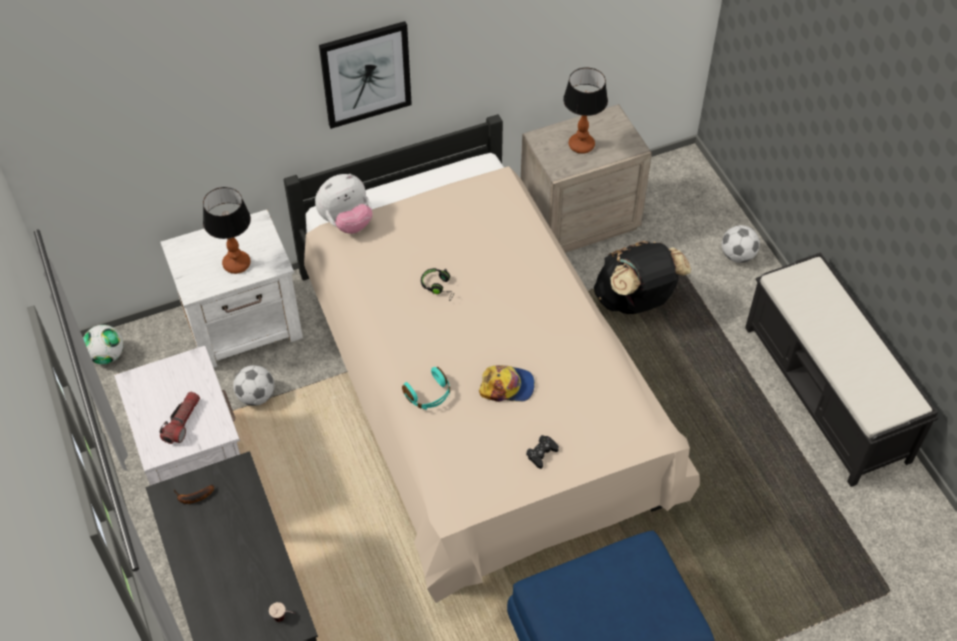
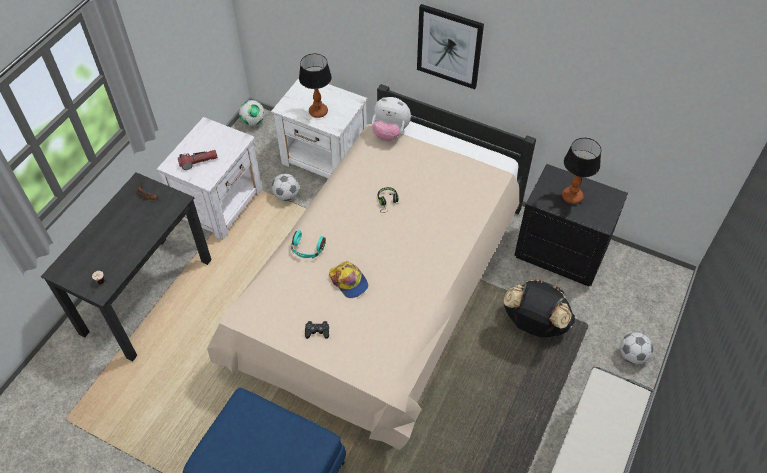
camera: 50 degrees right, 0 degrees up
(578, 219) = (561, 252): beige nightstand -> black nightstand

